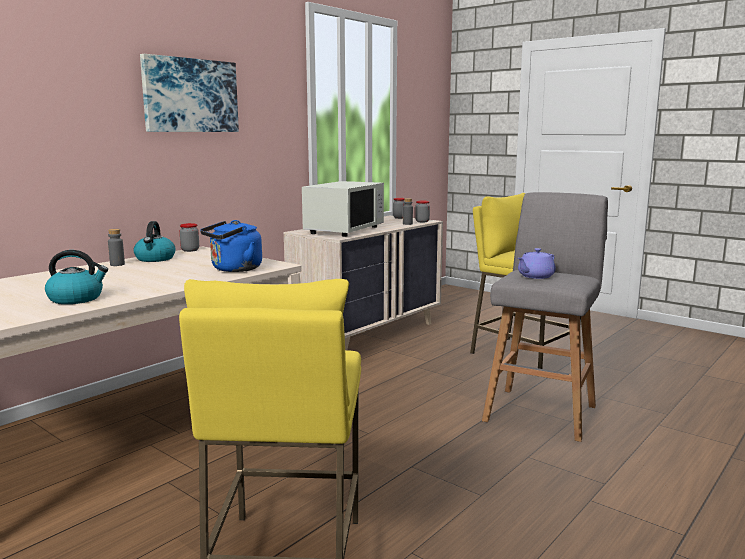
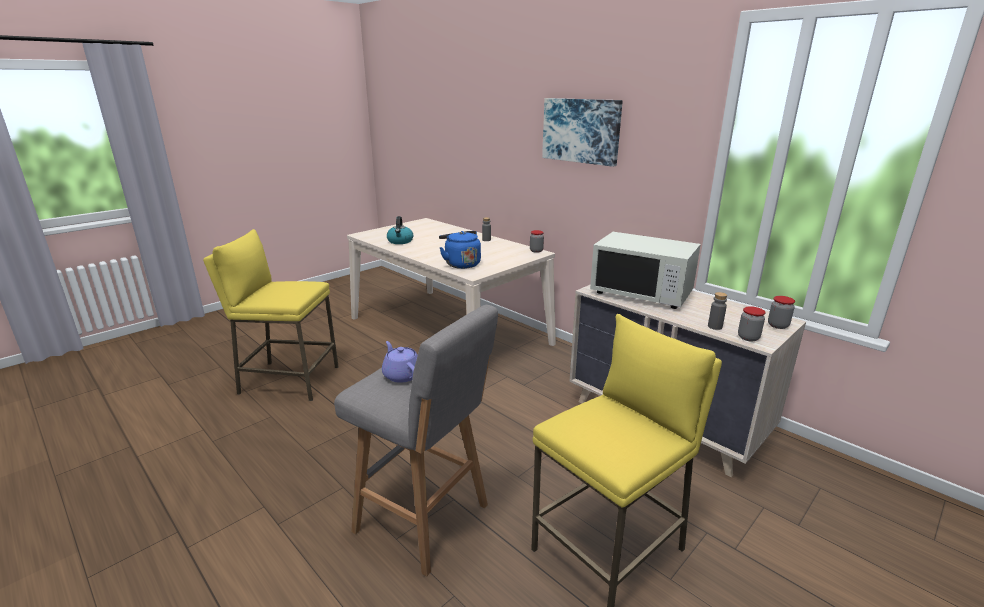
camera: 95 degrees right, 10 degrees up
(155, 259) = (503, 245): kettle -> none

